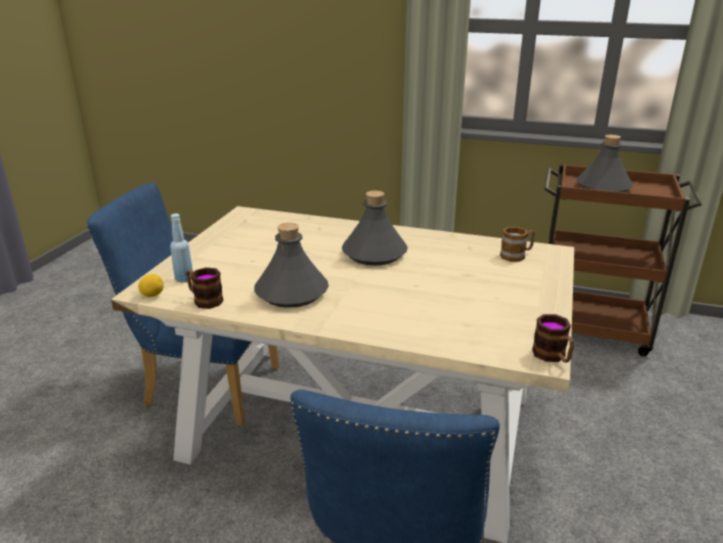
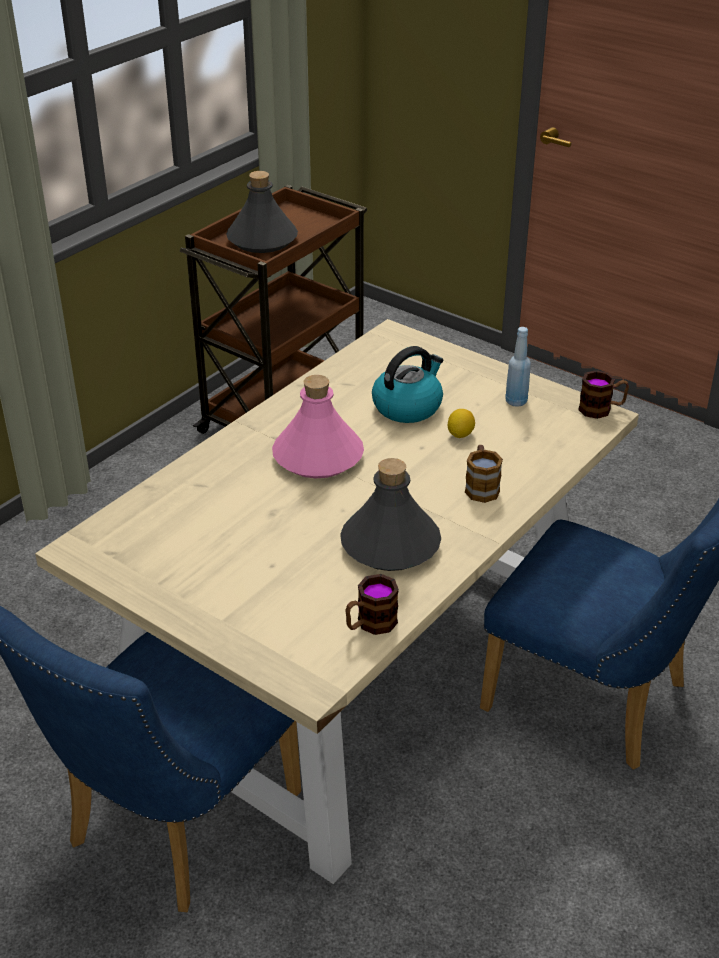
camera: 70 degrees left, 10 degrees up
(152, 295) = (330, 674): lemon -> lemon (460, 434)
(184, 279) = (293, 638): blue bottle -> blue bottle (516, 401)
(374, 254) = (318, 457): grey bottle -> pink bottle
(463, 272) = (408, 406): none -> kettle
(517, 255) = (387, 360): mug -> mug (481, 486)

